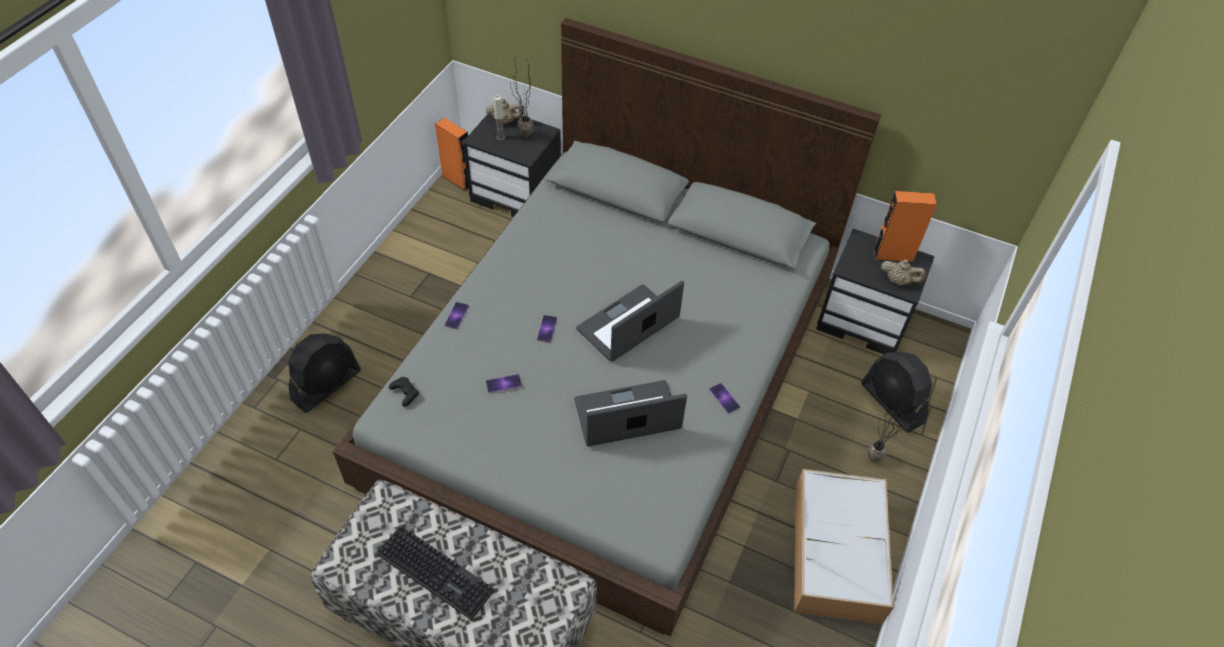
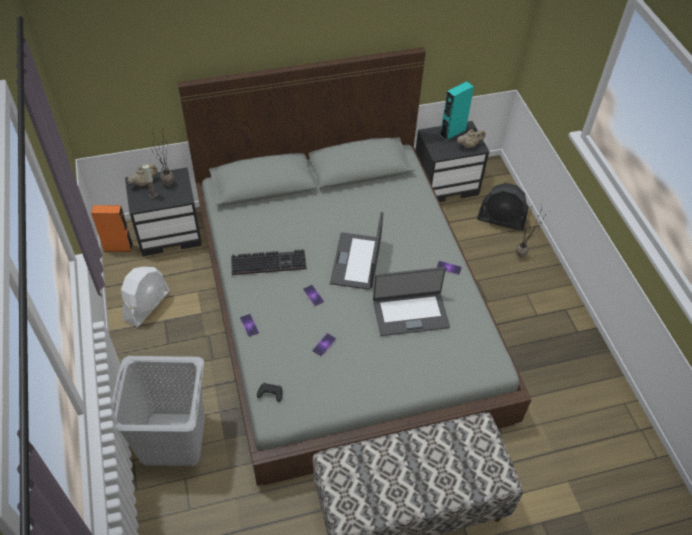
camera: 40 degrees left, 0 degrees up
(327, 385) = (172, 438): black fan -> grey laundry basket
(428, 249) = (147, 305): none -> white fan
(438, 571) = (407, 475): keyboard -> keyboard (270, 262)
(627, 416) = (410, 313): laptop -> laptop turned 135 degrees counterclockwise
(837, 555) = (551, 318): storage box -> none
(893, 255) = (452, 132): orange speaker -> turquoise speaker

